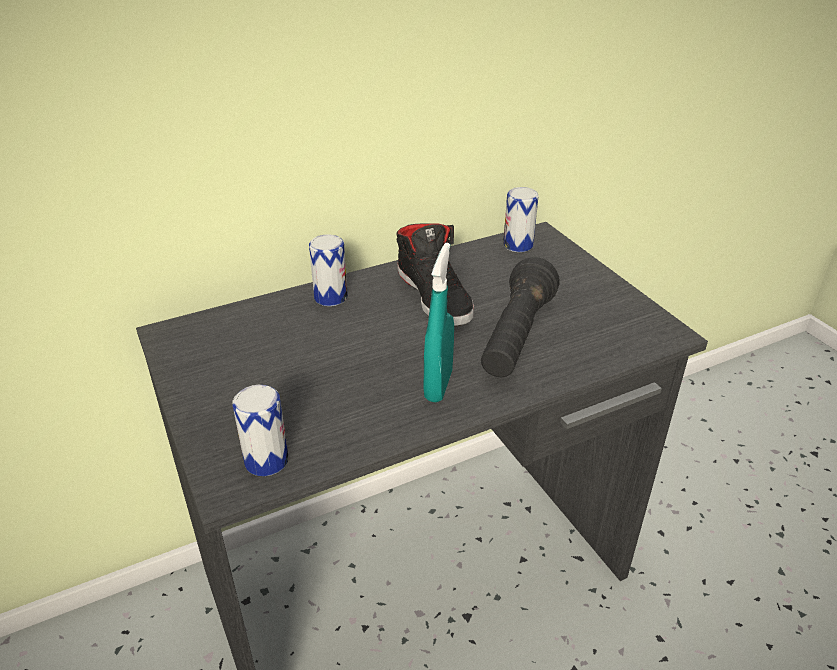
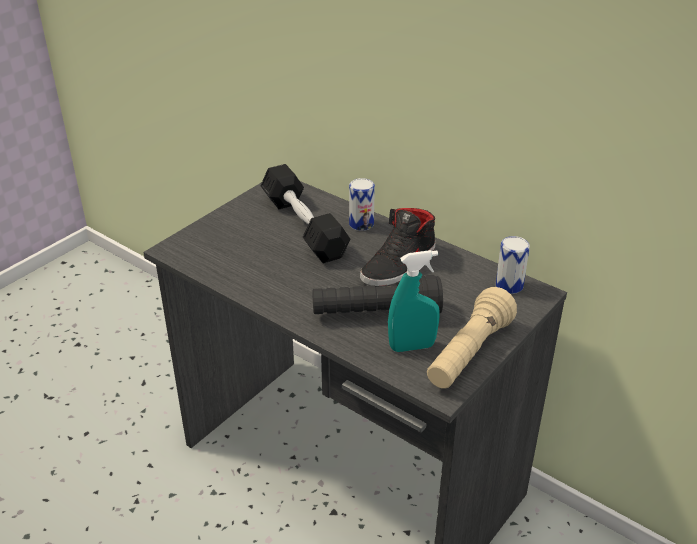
camera: 65 degrees right, 0 degrees up
(266, 460) = (195, 254): can -> none
(293, 341) = (303, 226): none -> black dumbbell
(438, 385) = (297, 294): turquoise spray bottle -> turquoise spray bottle (412, 346)
(616, 300) = (469, 354): none -> beige flashlight

